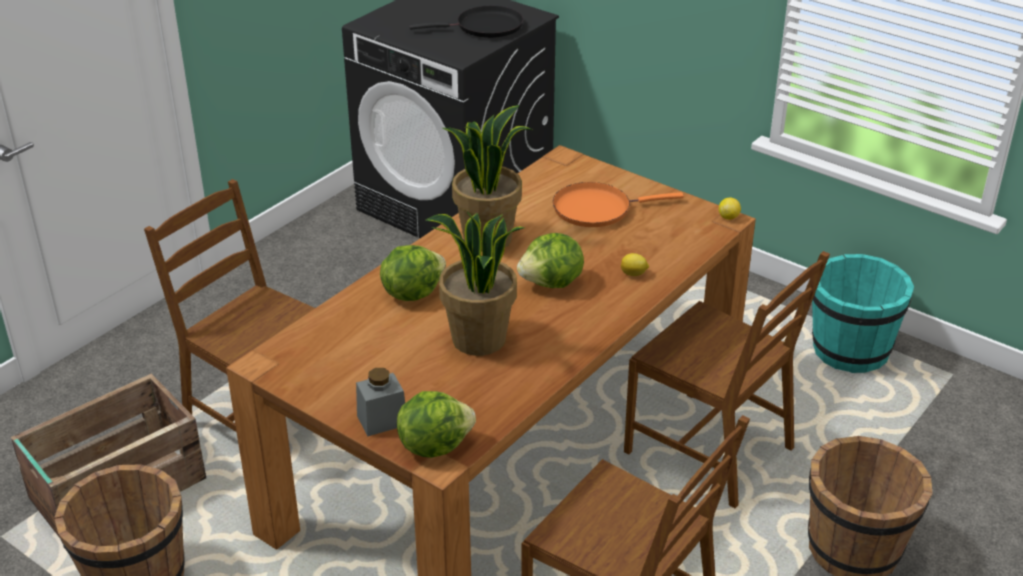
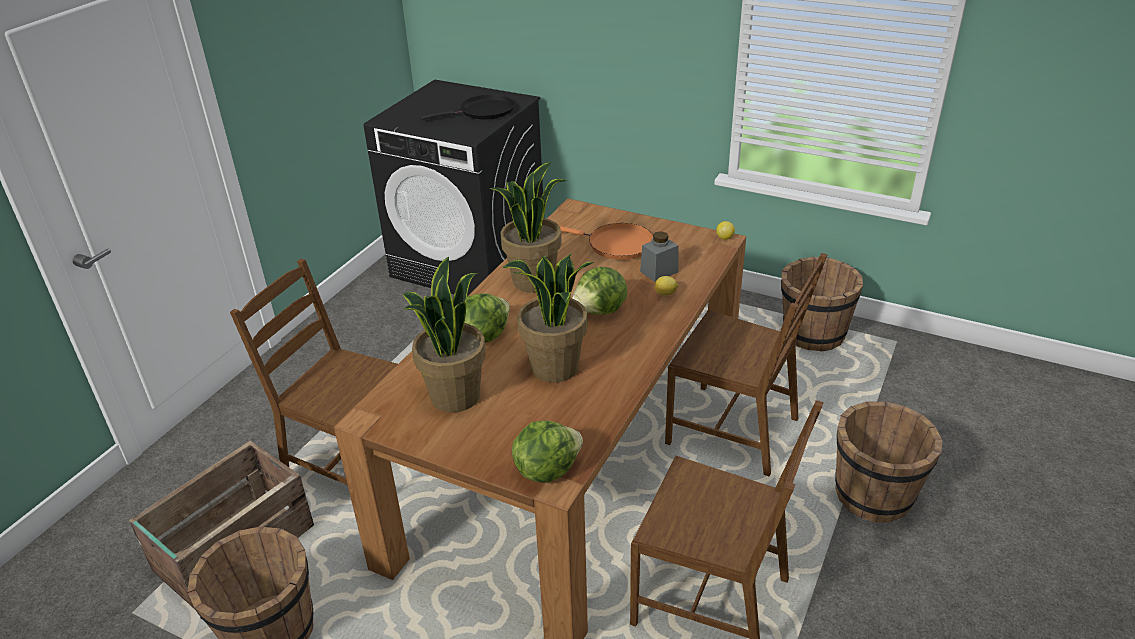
camera: 10 degrees left, 0 degrees up
(361, 354) = (454, 396): none -> potted plant
(382, 420) = (492, 453): grey jar -> grey jar (659, 272)
(597, 209) = (616, 245): orange frying pan -> orange frying pan turned 135 degrees counterclockwise
(849, 350) = (813, 333): turquoise bucket -> brown bucket

